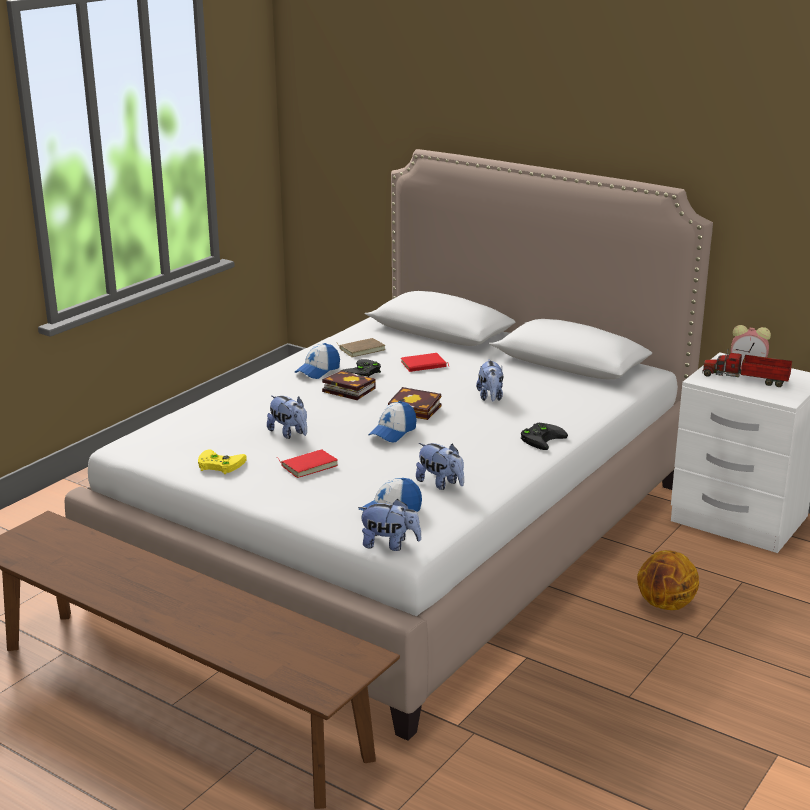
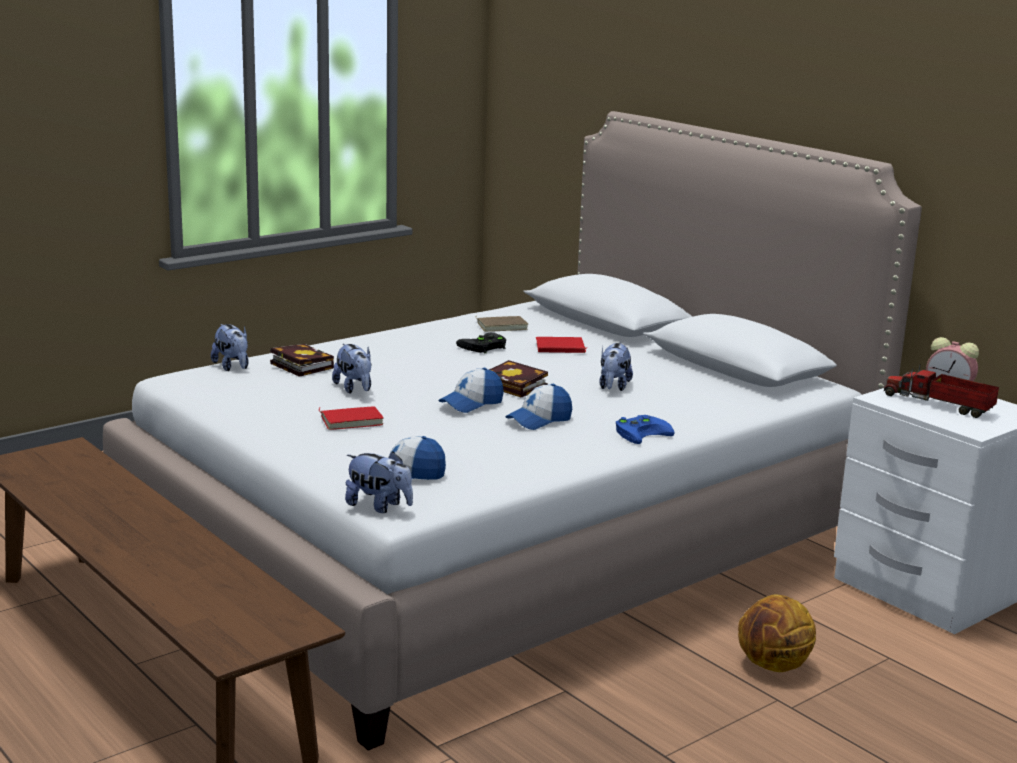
camera: 15 degrees right, 5 degrees down
(218, 465) = (255, 406): yellow game controller -> none
(318, 370) = (436, 339): cap -> cap (539, 420)
(346, 389) = (453, 359): book -> book (299, 365)
(440, 484) = (486, 458): plush toy -> plush toy (232, 367)
(541, 438) = (642, 432): black game controller -> blue game controller

